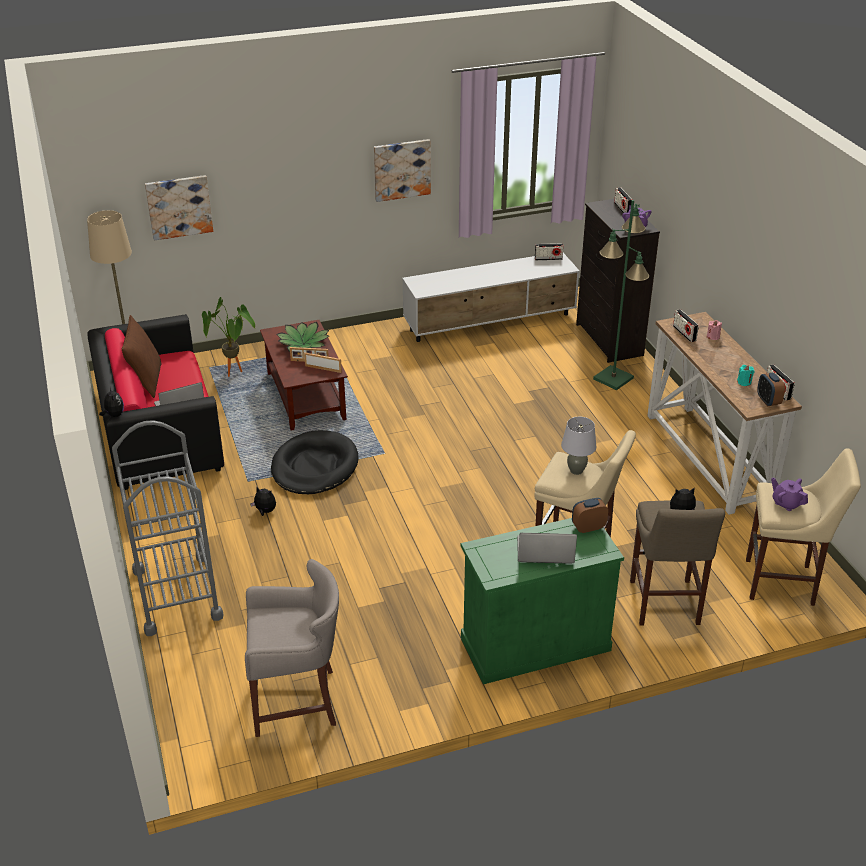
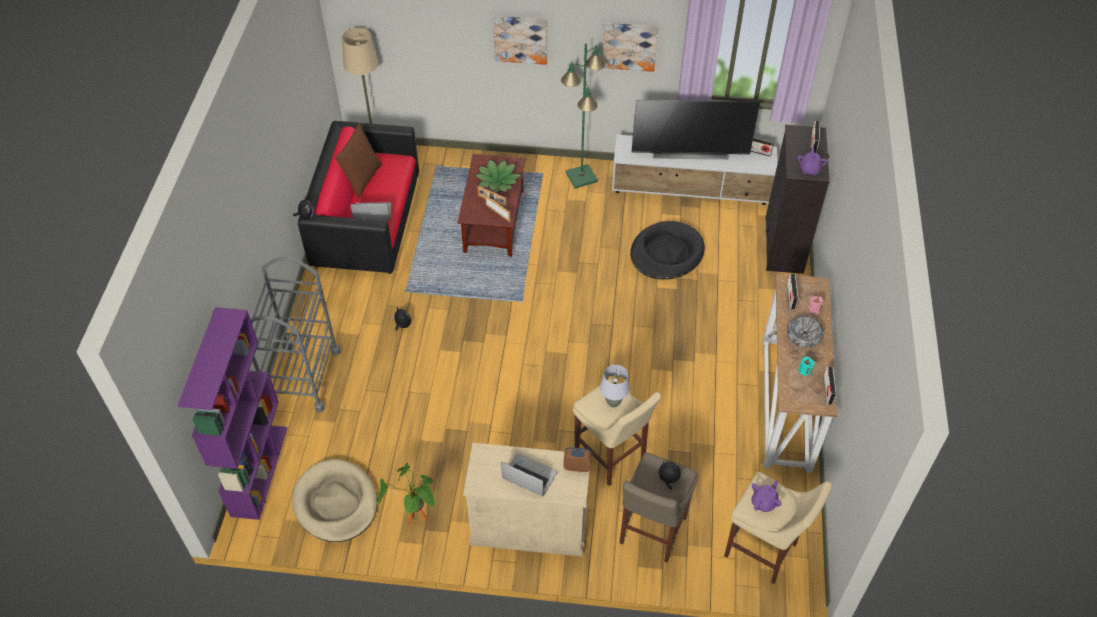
camera: 25 degrees right, 15 degrees up
(179, 207) = (425, 36): picture -> picture (520, 39)
(179, 701) = (259, 470): none -> purple bookcase
(234, 374) = (451, 179): potted plant -> potted plant (417, 521)
(298, 700) = (336, 503): grey stool -> beige dog bed
(314, 467) = (462, 295): black dog bed -> black dog bed (666, 253)
(484, 273) = (690, 151): none -> television
(535, 644) = (529, 526): green cabinet -> beige cabinet
(614, 378) = (760, 290): green floor lamp -> green floor lamp (582, 177)
(720, 357) = (804, 335): none -> bowl
(768, 401) = (810, 399): alarm clock -> none
(786, 503) = (764, 502): purple teapot -> purple teapot turned 60 degrees clockwise

